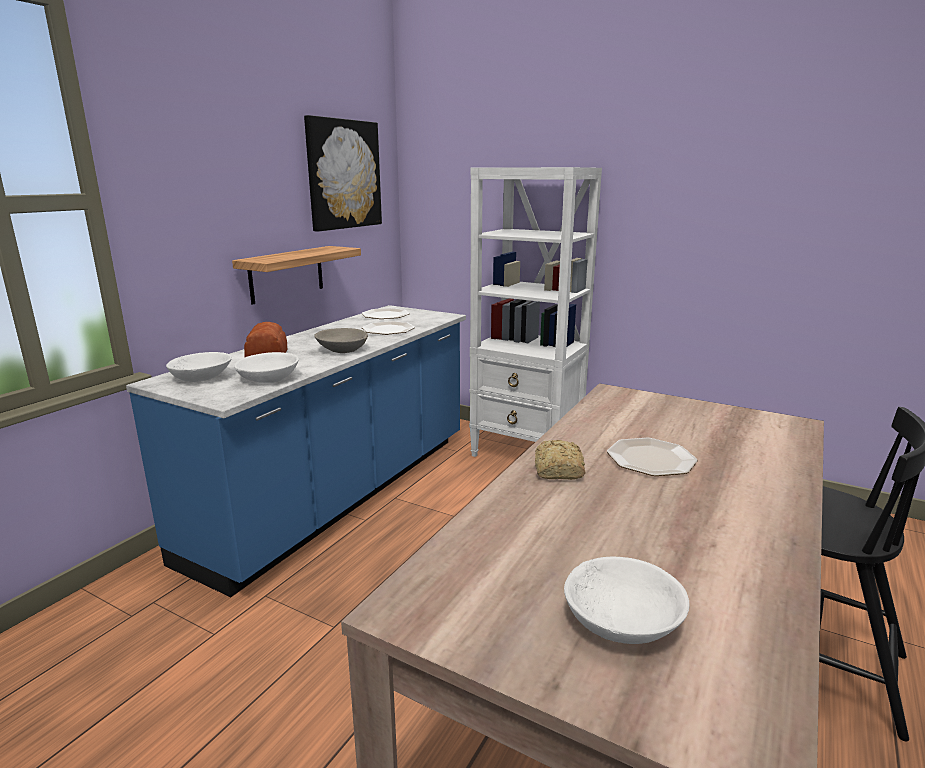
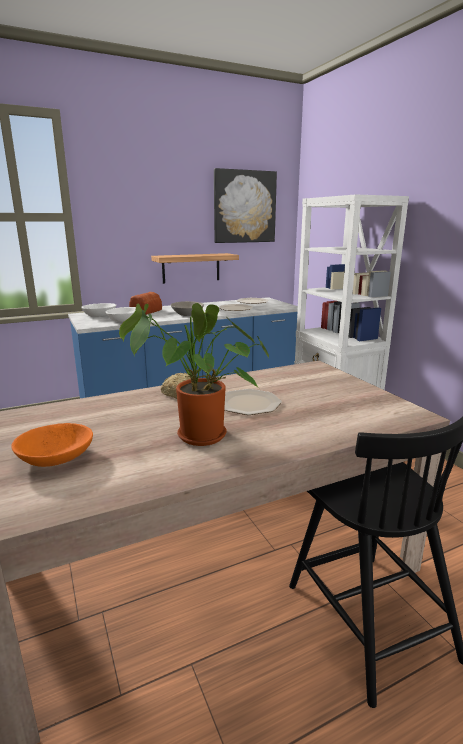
camera: 35 degrees right, 0 degrees up
(622, 620) = (56, 458): white bowl -> orange bowl
(696, 521) = (196, 437): none -> potted plant

